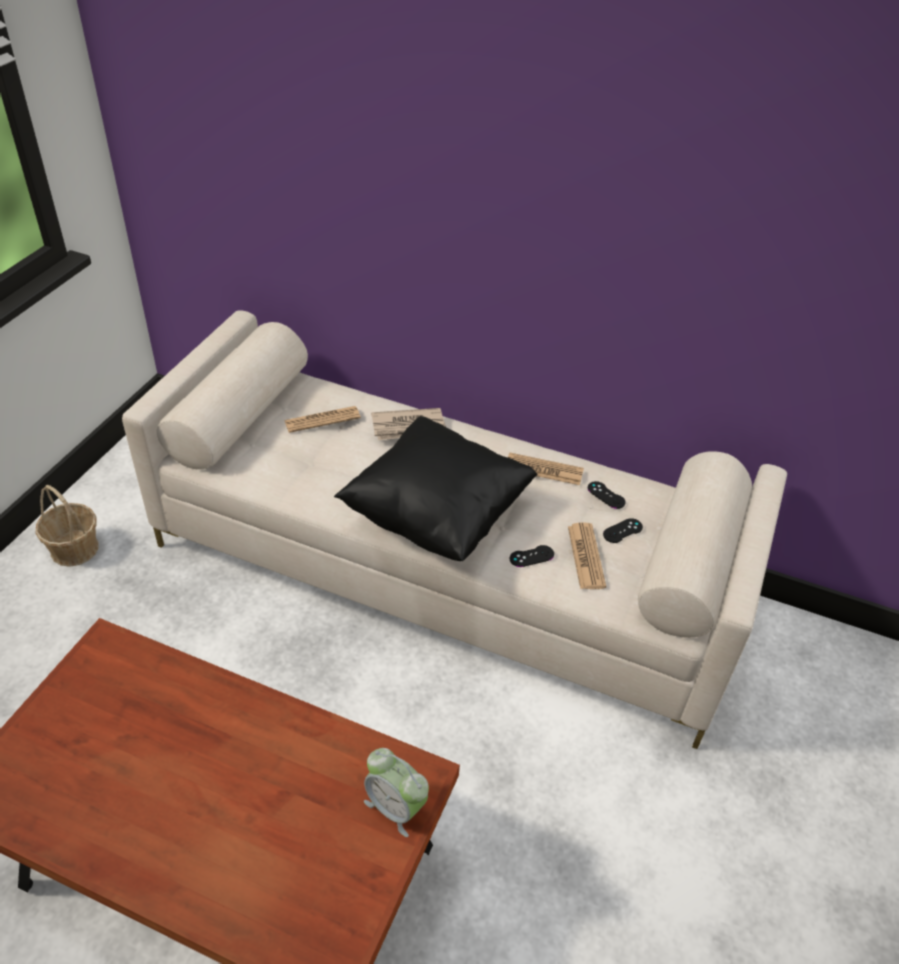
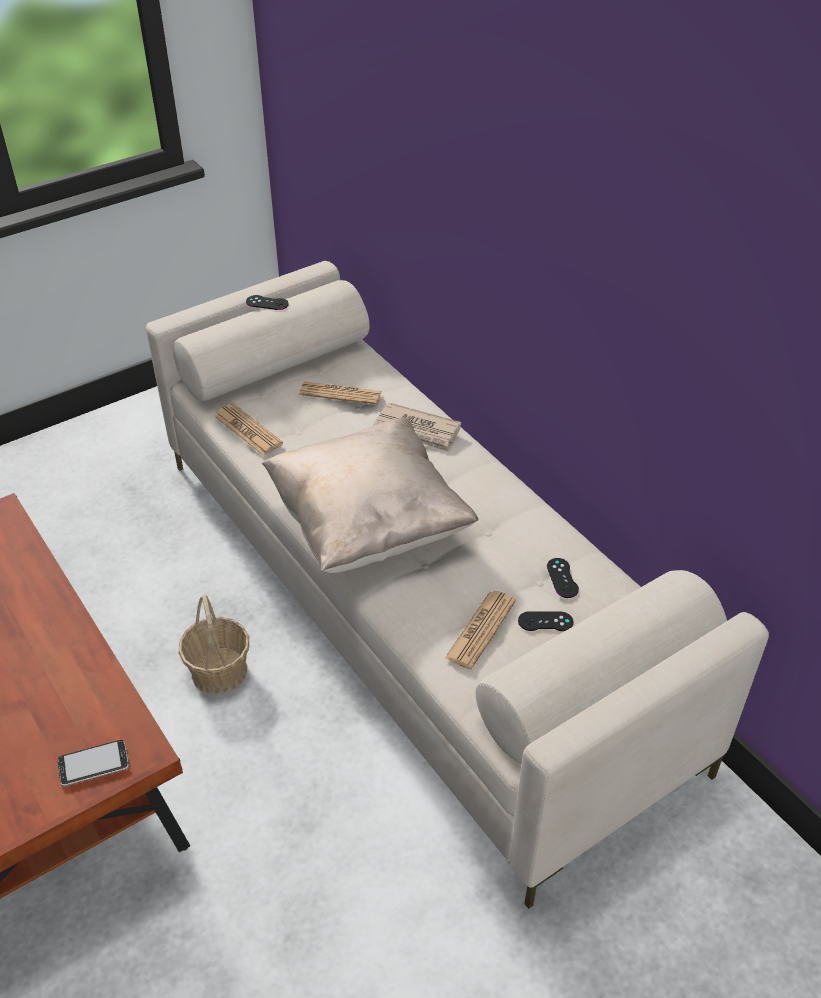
camera: 35 degrees right, 0 degrees up
(74, 548) = (112, 443): basket -> basket (219, 671)
(395, 807) = (94, 764): alarm clock -> phone
(437, 515) = (369, 525): black pillow -> beige pillow
(531, 556) = (424, 604): black game controller -> black game controller (267, 303)
(544, 470) = (517, 525): newspaper -> newspaper (248, 430)

